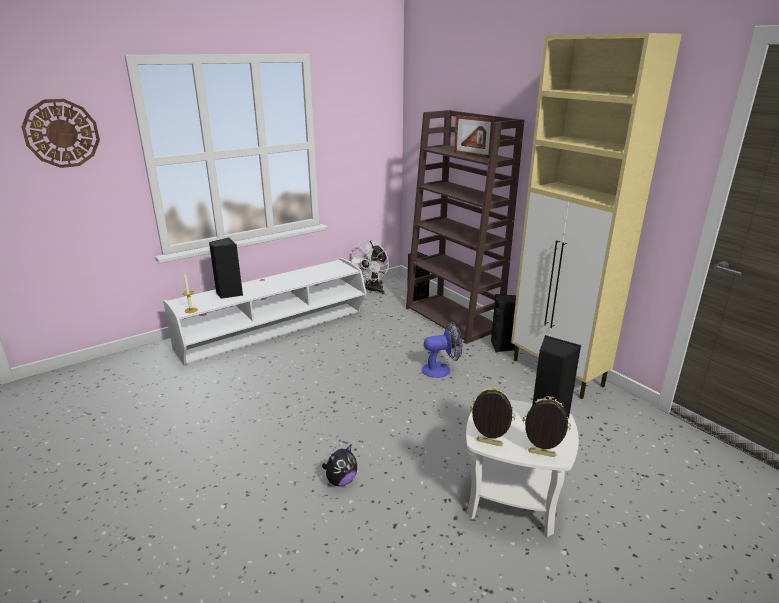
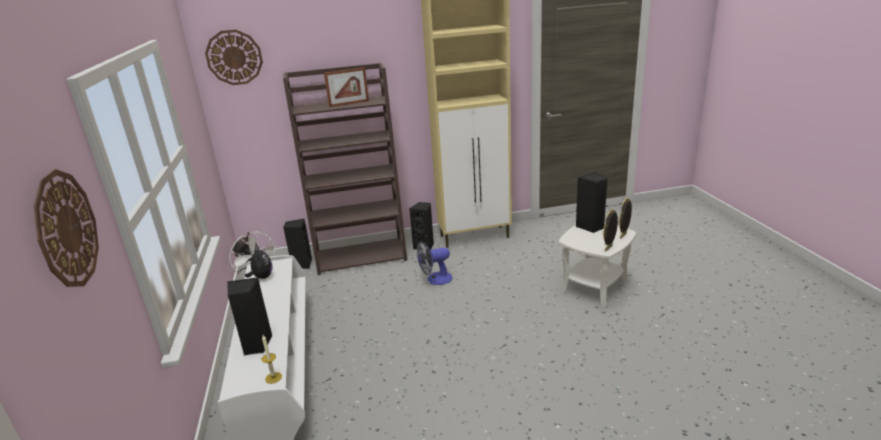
camera: 65 degrees left, 0 degrees up
(341, 481) = (550, 354): plush toy -> plush toy (262, 277)
(424, 87) = (234, 57): none -> wall clock
(441, 369) = (435, 279): fan -> fan turned 120 degrees counterclockwise

